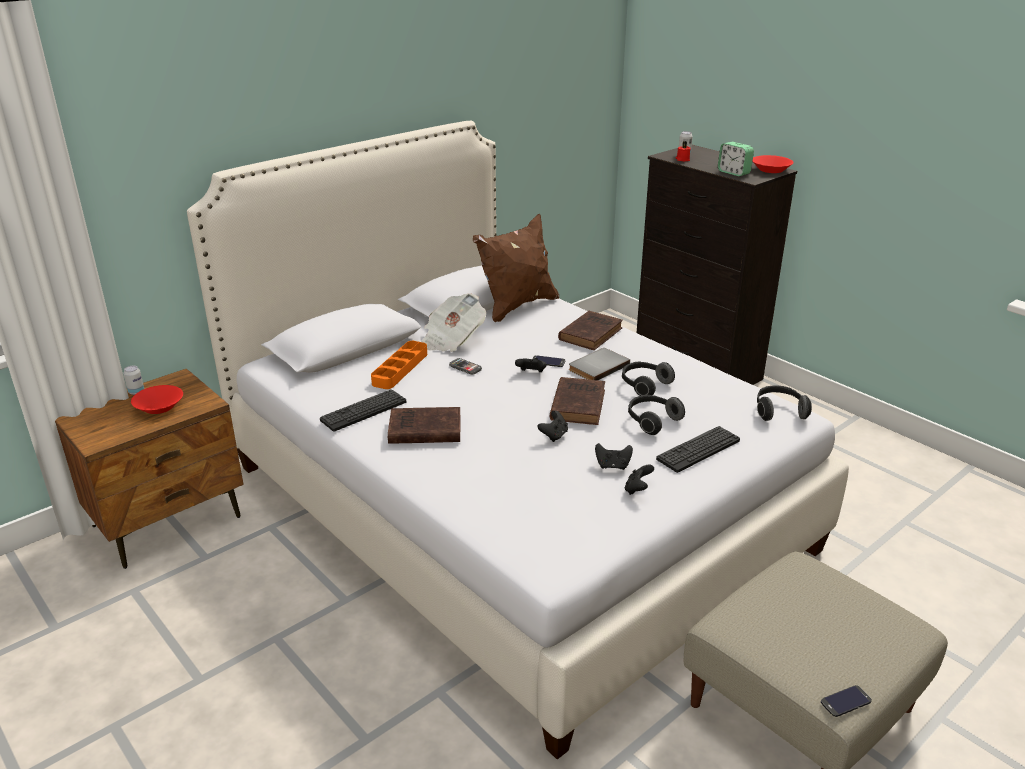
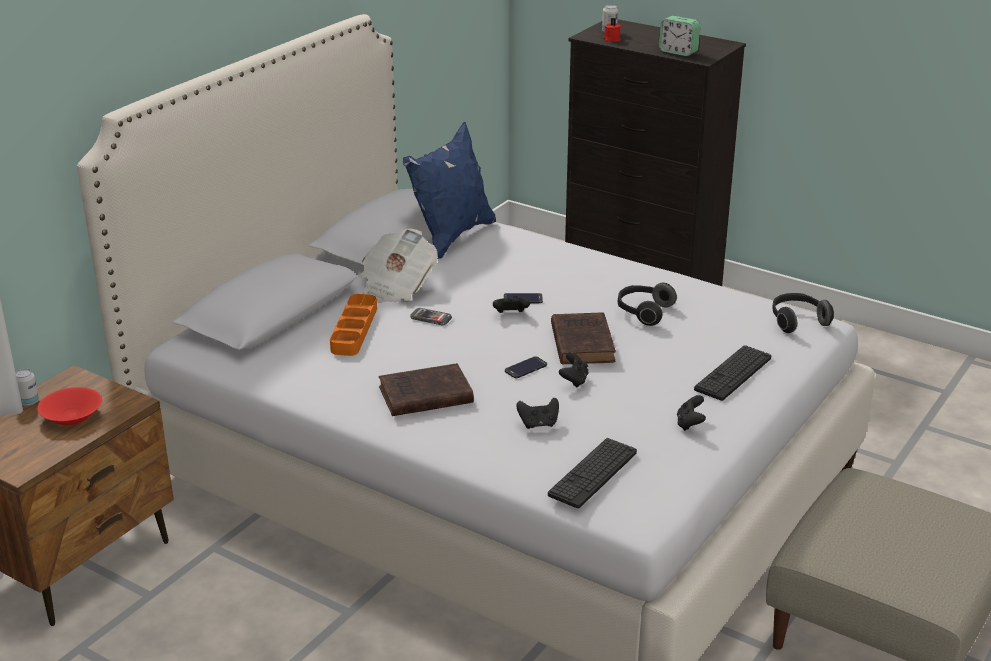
camera: 15 degrees left, 0 degrees up
(364, 411) = (340, 384): keyboard -> keyboard (593, 473)
(517, 306) = (451, 237): brown pillow -> blue pillow
(591, 333) = (555, 259): brown book -> none
(597, 366) = (581, 297): grey book -> none
(612, 466) = (652, 403): black game controller -> black game controller (538, 424)
(652, 421) = (670, 350): headphones -> none
(771, 170) = (717, 45): red bowl -> none
(845, 701) = (948, 599): phone -> phone (525, 368)

